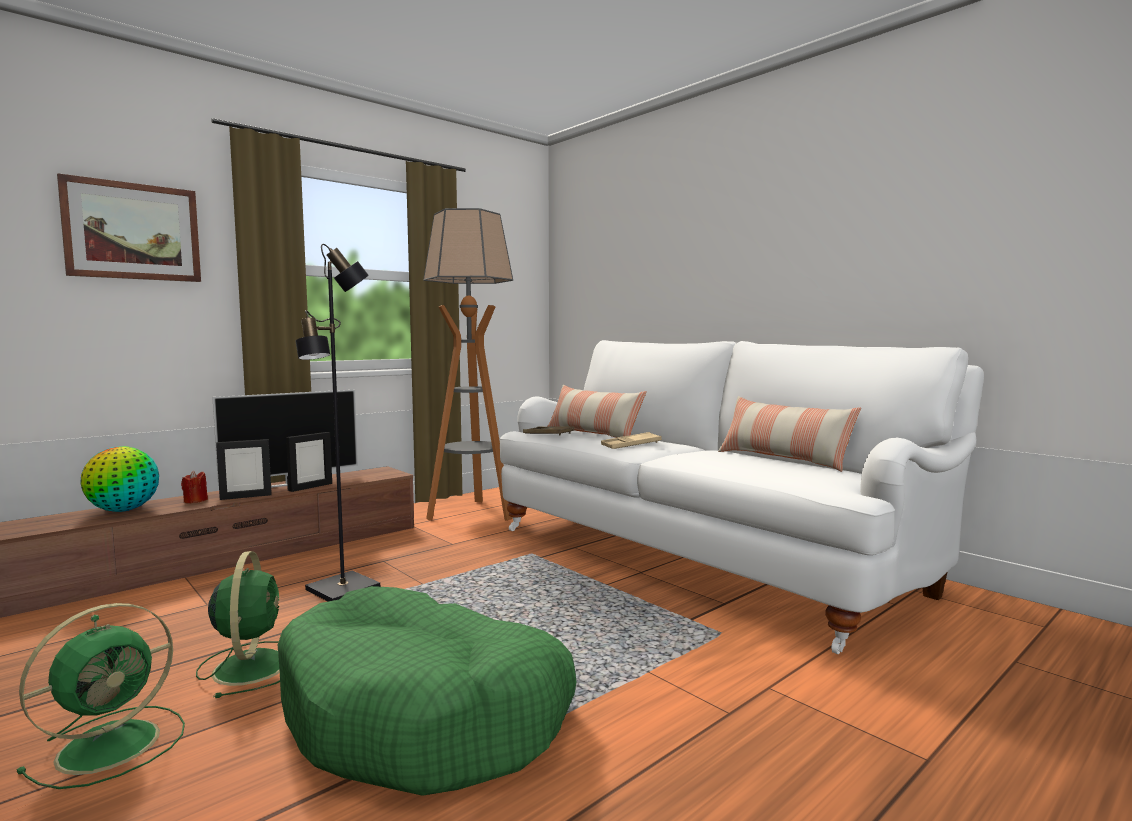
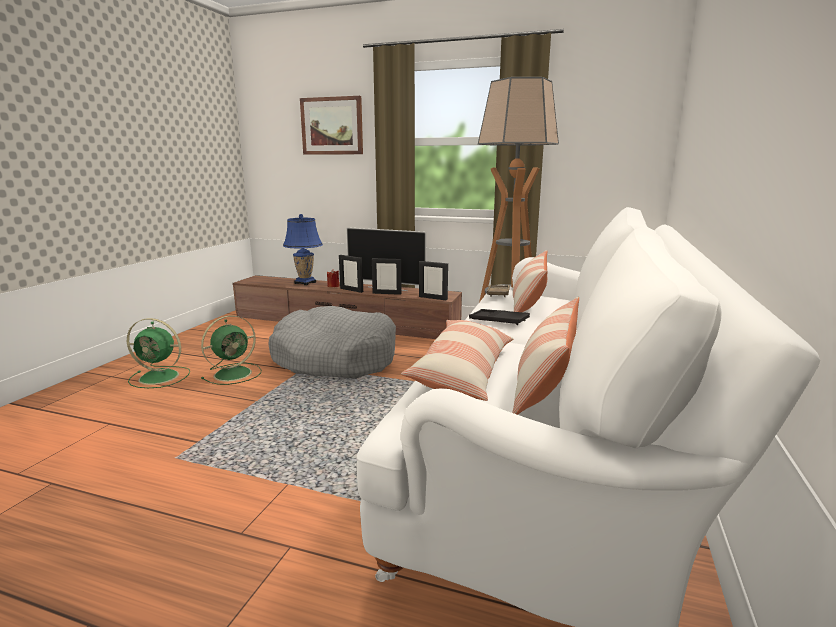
camera: 60 degrees right, 10 degrees up
(124, 510) = (305, 283): globe -> blue table lamp
(342, 589) = (335, 358): black floor lamp -> grey dog bed
(382, 477) = (433, 298): none -> picture frame
(425, 715) = (202, 428): green dog bed -> none
(631, 445) = (498, 321): beige tray -> black tray
(749, 467) = (463, 372): none -> pillow

